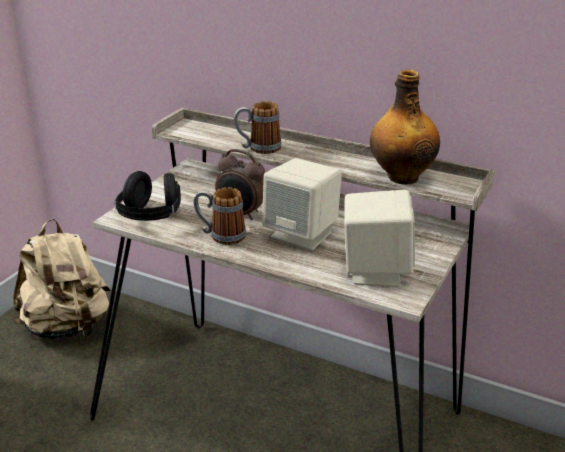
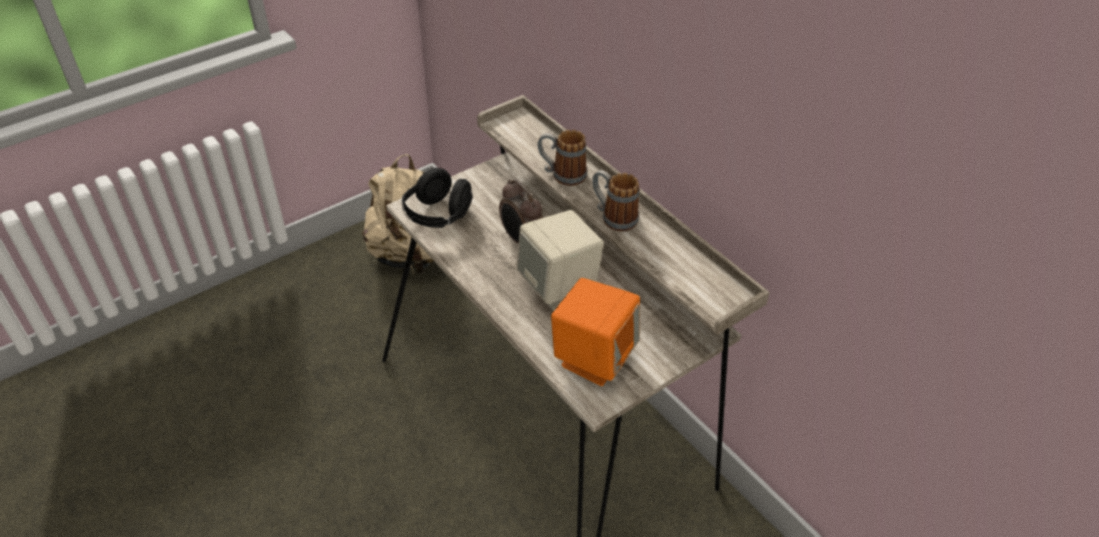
camera: 25 degrees right, 15 degrees up
(220, 236) = (483, 262): mug -> mug (613, 217)
(375, 271) = (593, 358): beige speaker -> orange speaker
(402, 177) = (673, 263): bottle -> none

